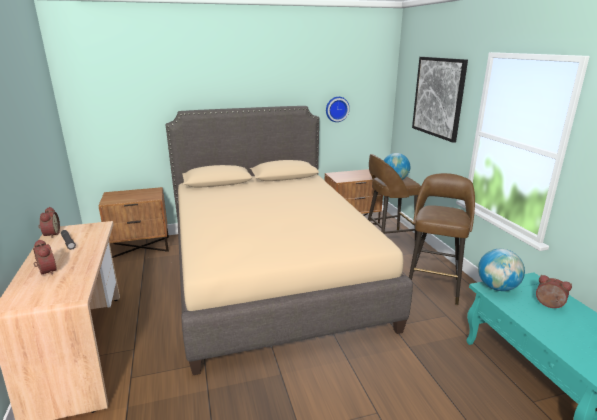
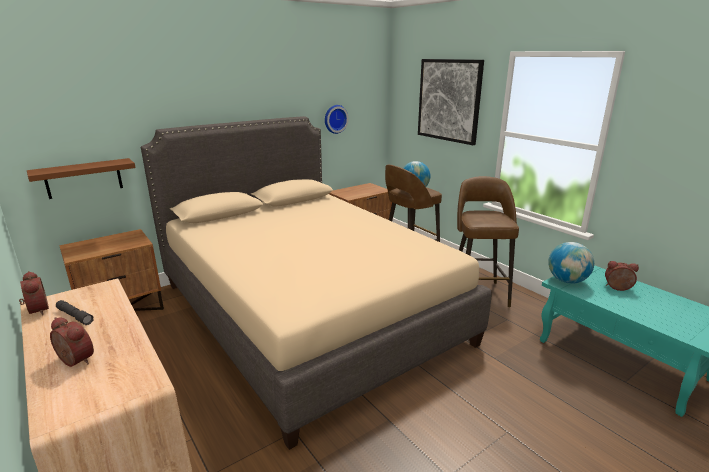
camera: 20 degrees left, 0 degrees up
(124, 144) = (84, 178): none -> brown shelf

